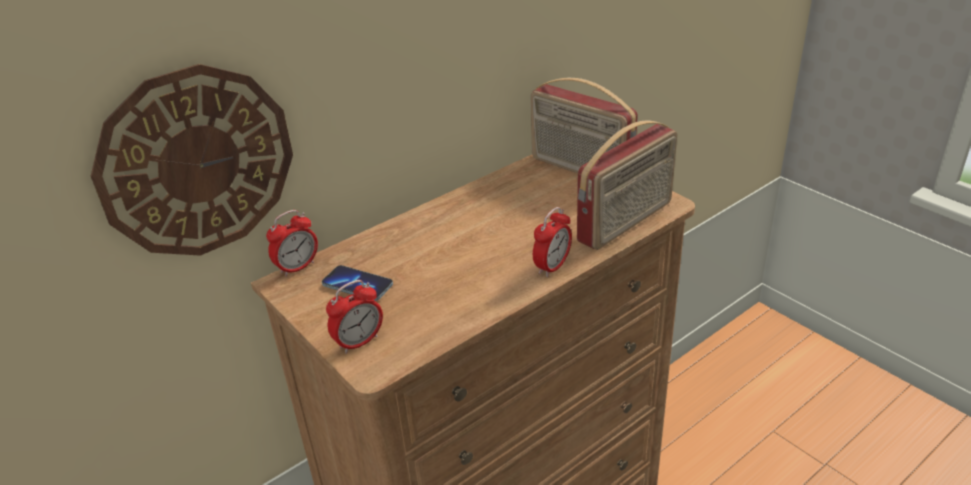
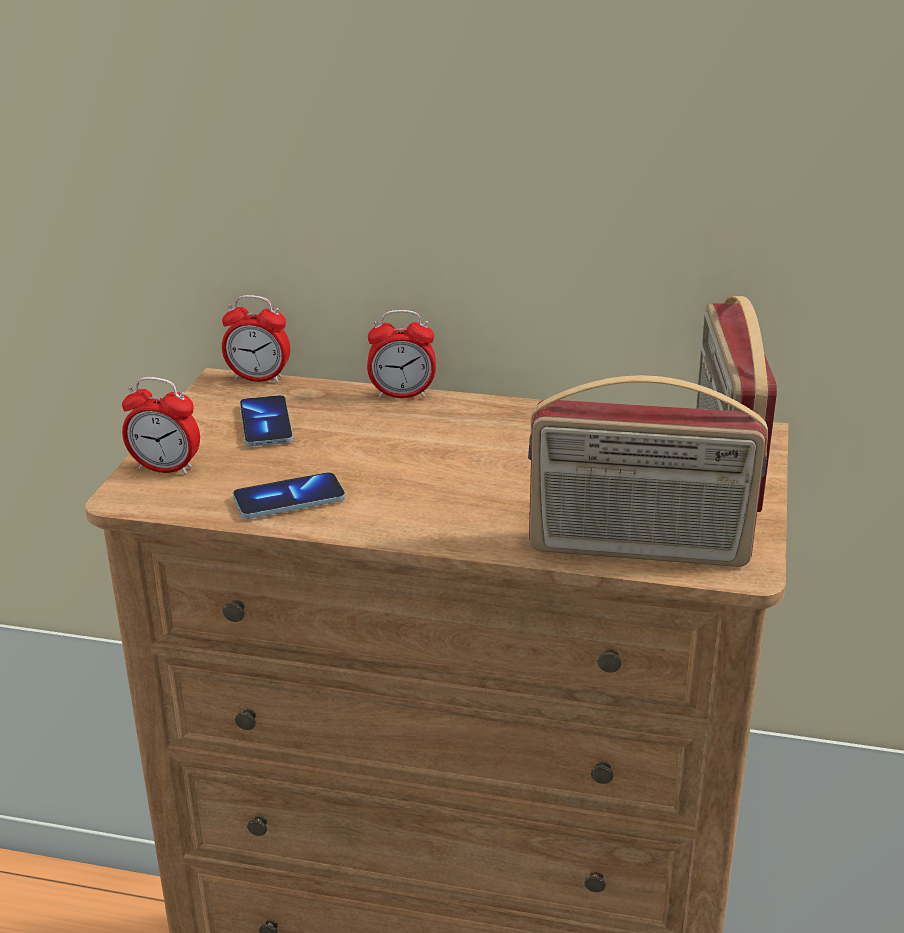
camera: 50 degrees right, 5 degrees down
(197, 163) = (178, 187): wall clock -> none
(454, 308) = (289, 499): none -> phone
(552, 267) = (454, 532): alarm clock -> alarm clock (402, 395)

